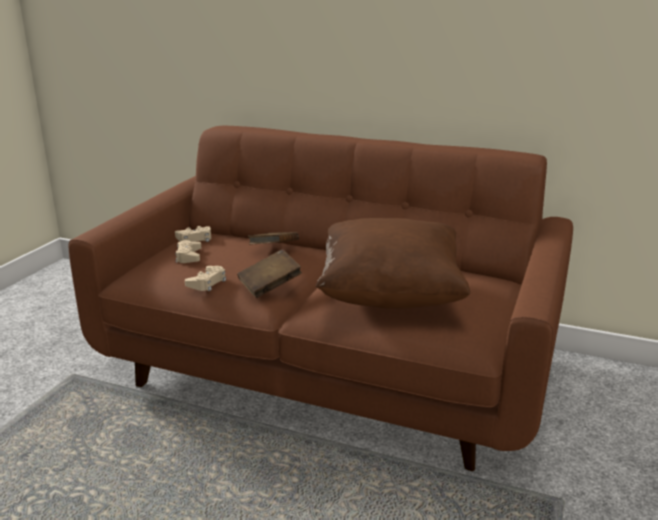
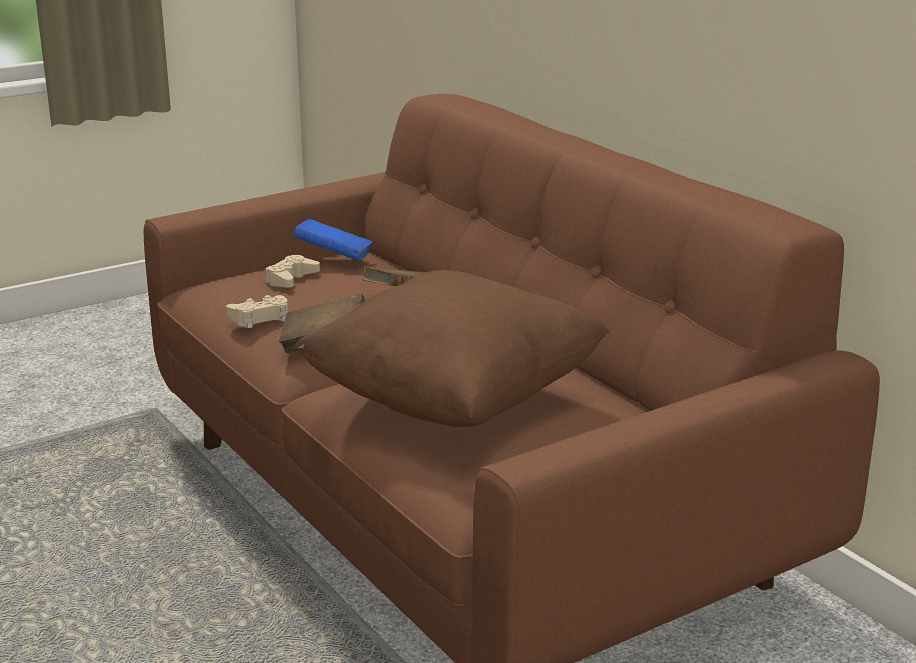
camera: 35 degrees right, 0 degrees up
(195, 239) = (333, 258): beige game controller -> blue book

